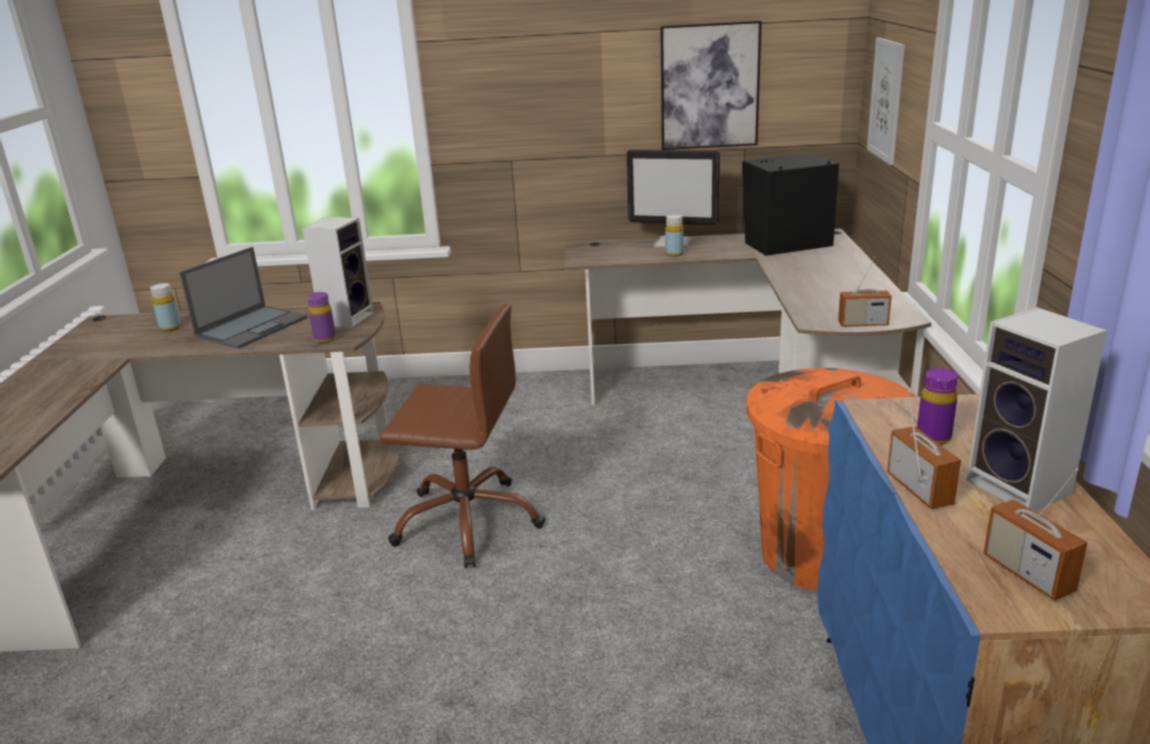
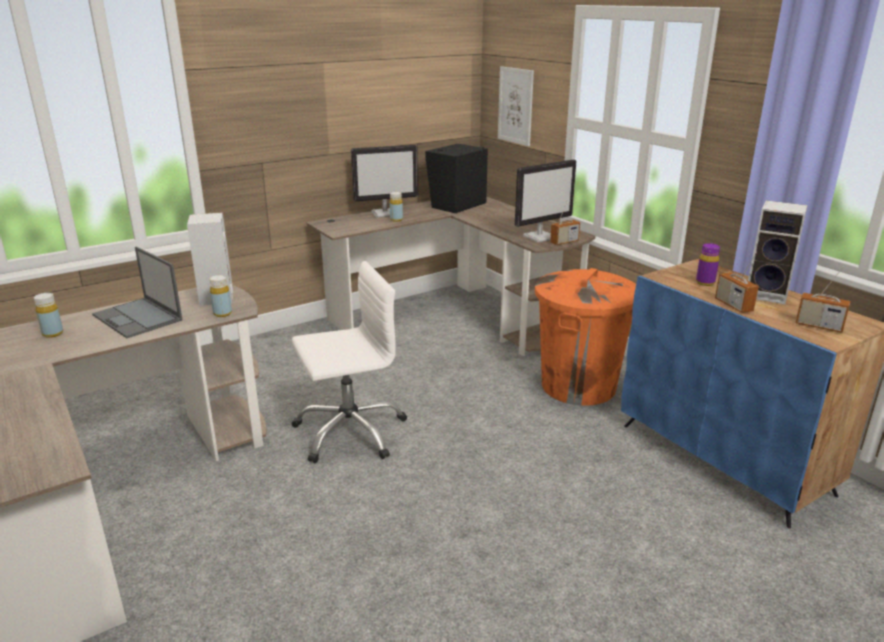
camera: 35 degrees left, 0 degrees up
(252, 327) = (138, 318): laptop -> laptop turned 135 degrees clockwise
(325, 339) = (222, 314): purple bottle -> yellow bottle
(468, 521) = (350, 431): brown office chair -> white office chair
(709, 86) = (395, 101): picture -> none
(837, 309) = (540, 237): none -> monitor
(919, 489) = (733, 305): radio -> radio turned 150 degrees counterclockwise

